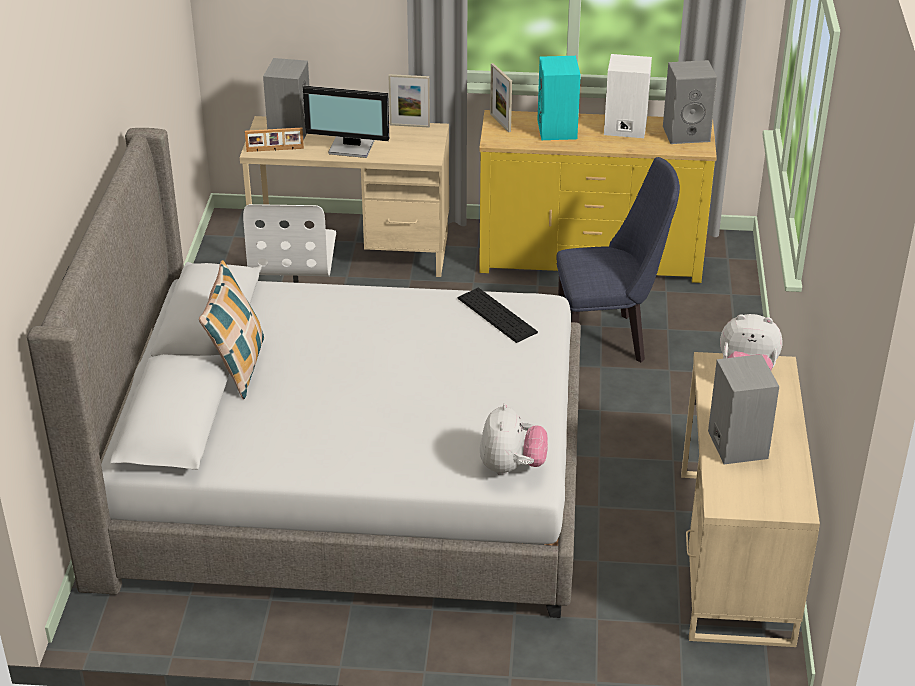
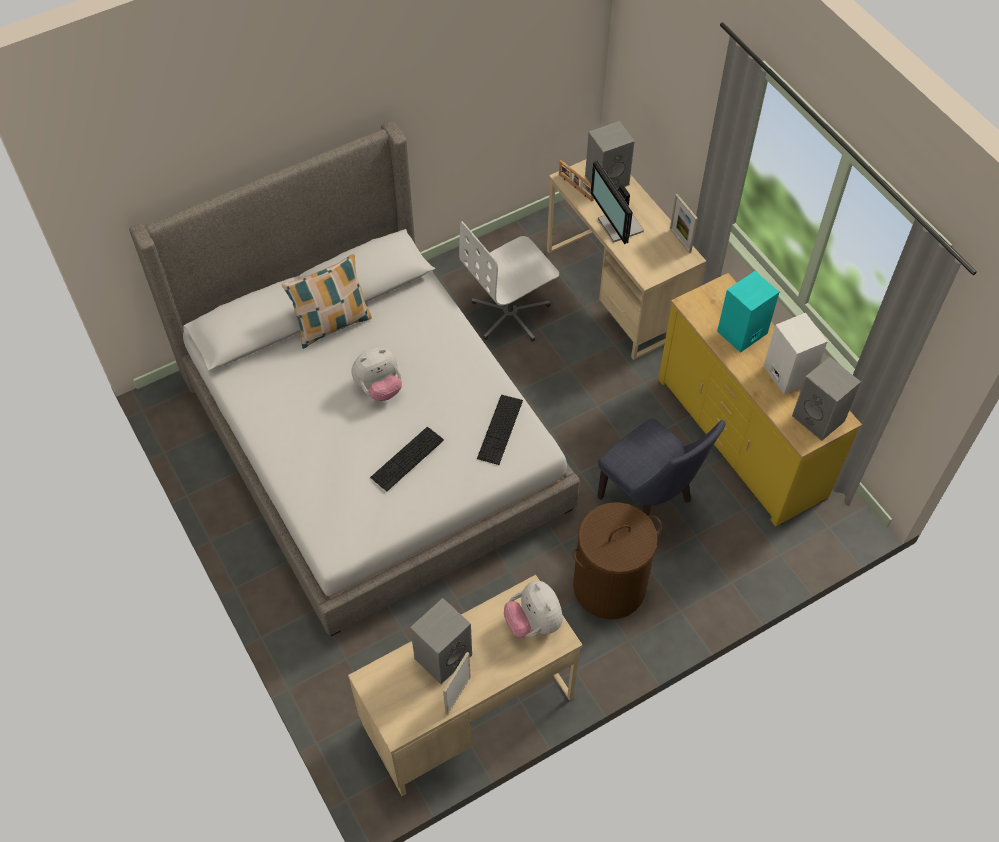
camera: 55 degrees right, 20 degrees up
(469, 384) = (407, 458): none -> keyboard
(500, 123) = (717, 292): picture frame -> picture frame (458, 695)
(511, 467) = (338, 532): plush toy -> plush toy (379, 388)
(675, 402) = (609, 587): none -> brown laundry basket

